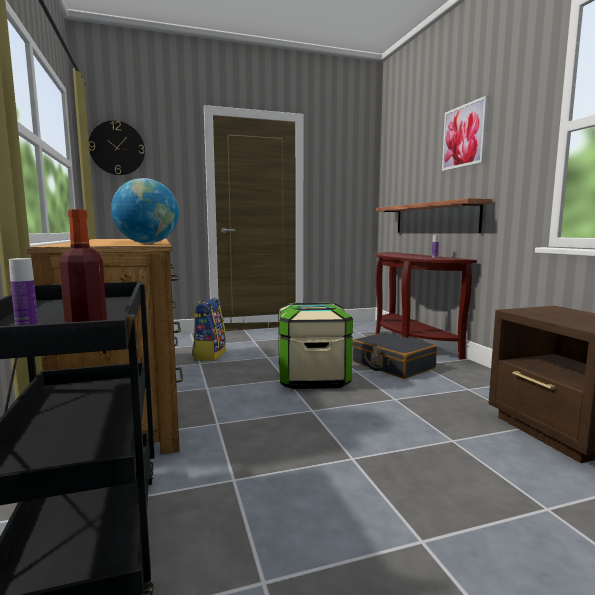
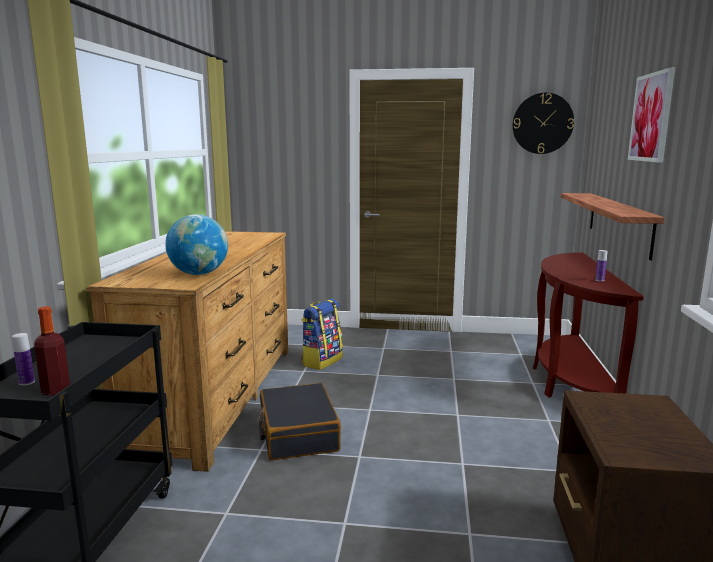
camera: 25 degrees right, 5 degrees up
(117, 148) = (258, 125): wall clock -> wall clock (542, 123)
(313, 378) = (399, 414): storage box -> none
(392, 365) = (511, 414): black suitcase -> black suitcase (297, 433)

